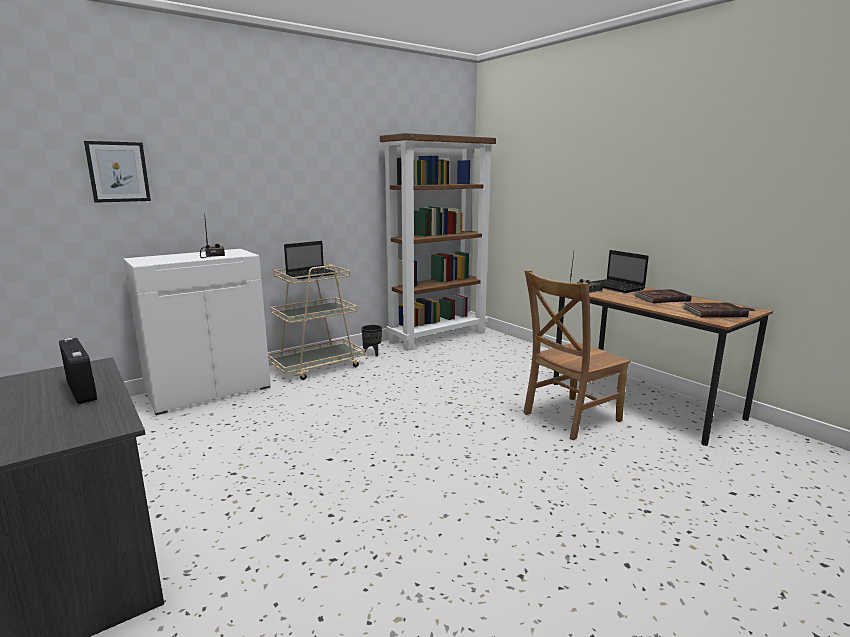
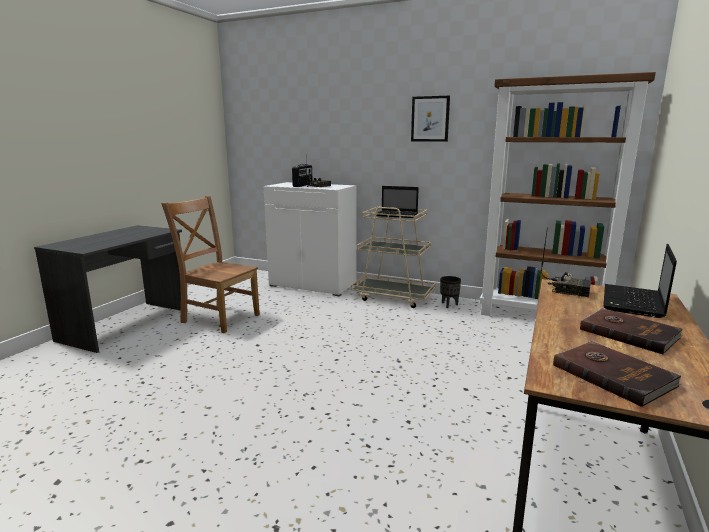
camera: 60 degrees right, 0 degrees up
(82, 390) = (130, 236): radio -> radio (303, 185)
(118, 172) = (291, 125): picture -> picture (430, 119)
(568, 418) = (448, 434): brown chair -> brown chair (218, 318)

